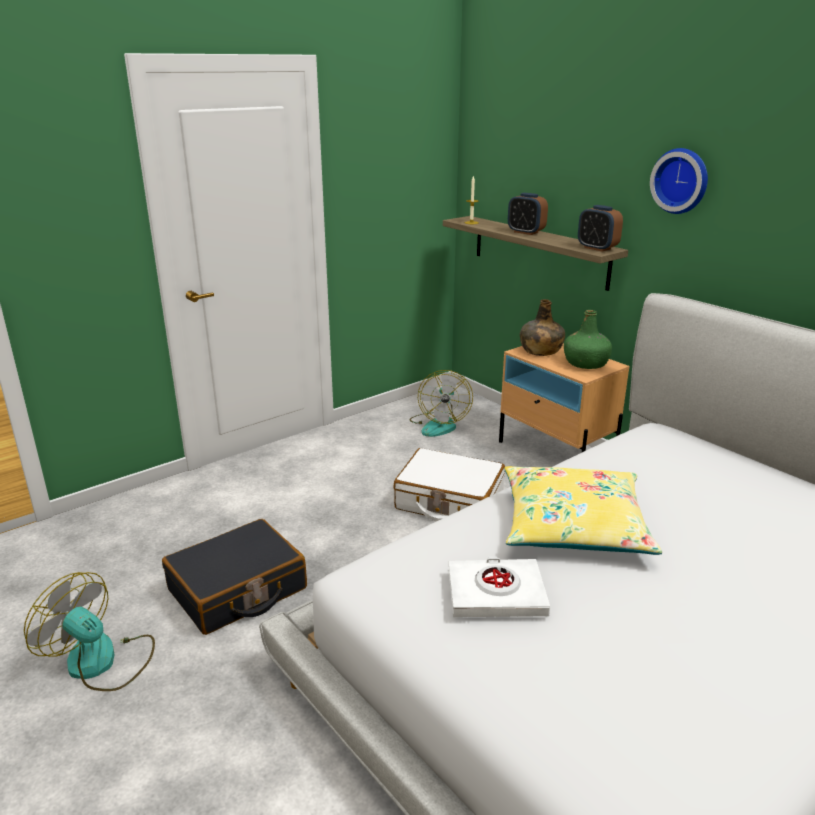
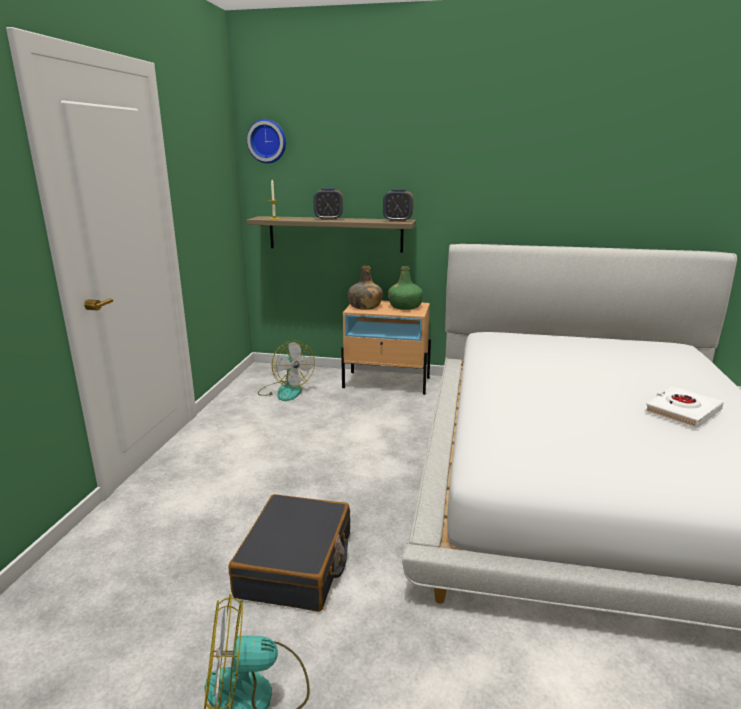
camera: 40 degrees left, 5 degrees down
(449, 501) = (364, 435): white suitcase -> none
(496, 594) = (577, 440): white book -> white book (682, 411)
(574, 525) = (543, 390): yellow pillow -> none
(681, 180) = (452, 165): wall clock -> wall clock (267, 141)

